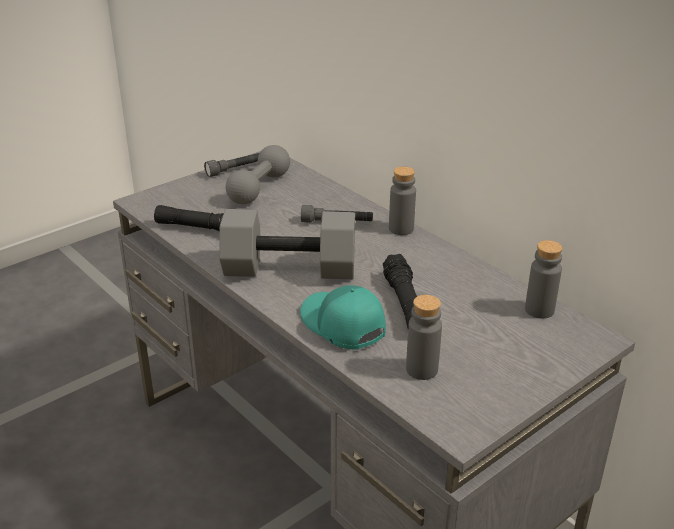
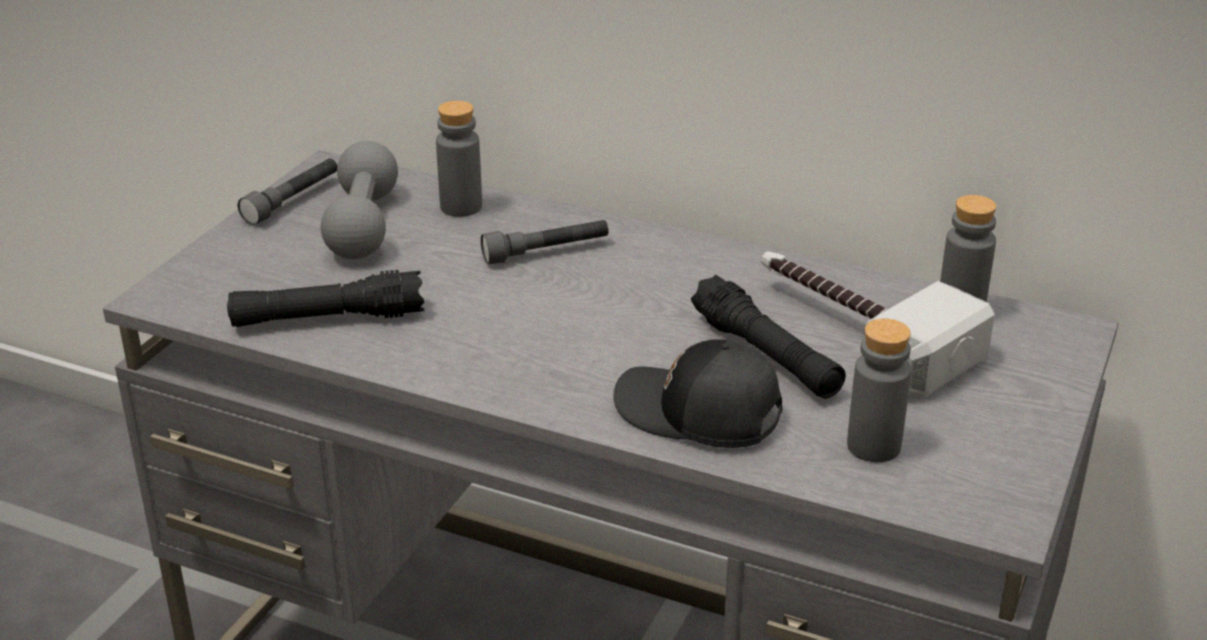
camera: 25 degrees left, 0 degrees up
(288, 270) = (534, 349): grey dumbbell -> none
(342, 325) = (698, 414): turquoise cap -> black cap
(401, 229) = (657, 238): grey bottle -> grey bottle (461, 207)
(467, 305) = (856, 330): none -> hammer

